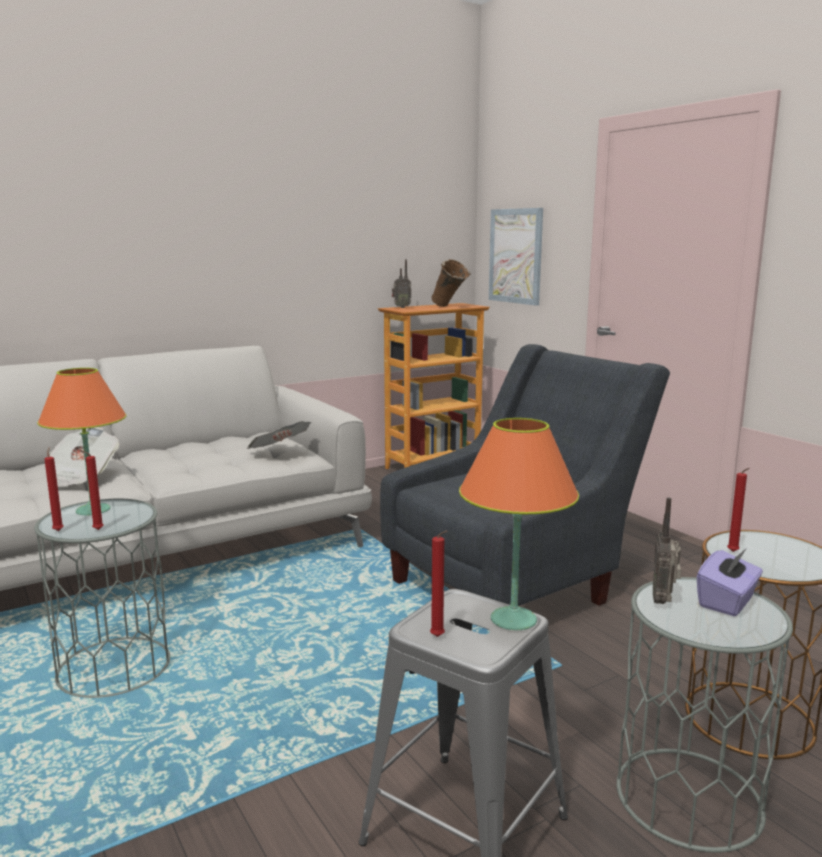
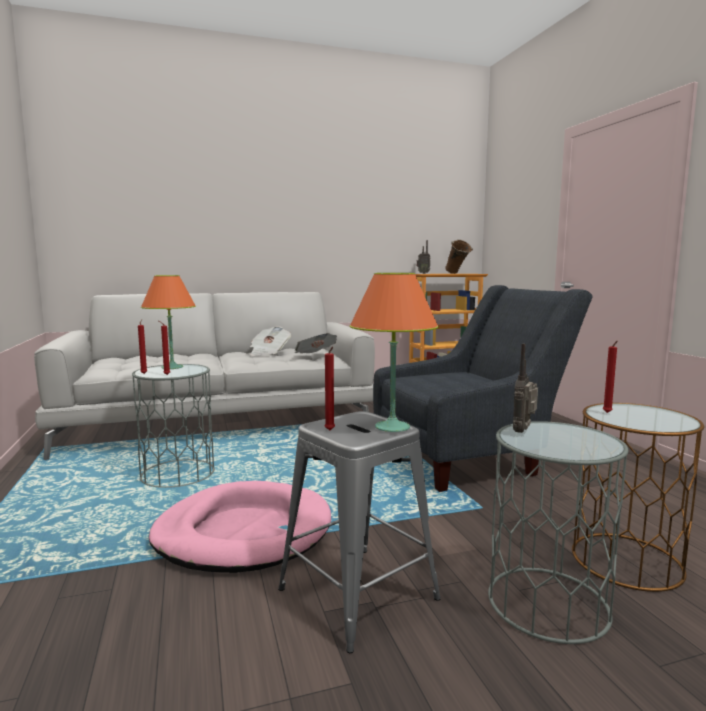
camera: 15 degrees right, 5 degrees down
(81, 476) = (187, 360): newspaper -> newspaper (268, 353)
(266, 757) = (243, 532): none -> pink dog bed
(515, 256) = (508, 237): picture -> none
(727, 602) = (578, 436): purple tissue box -> none

